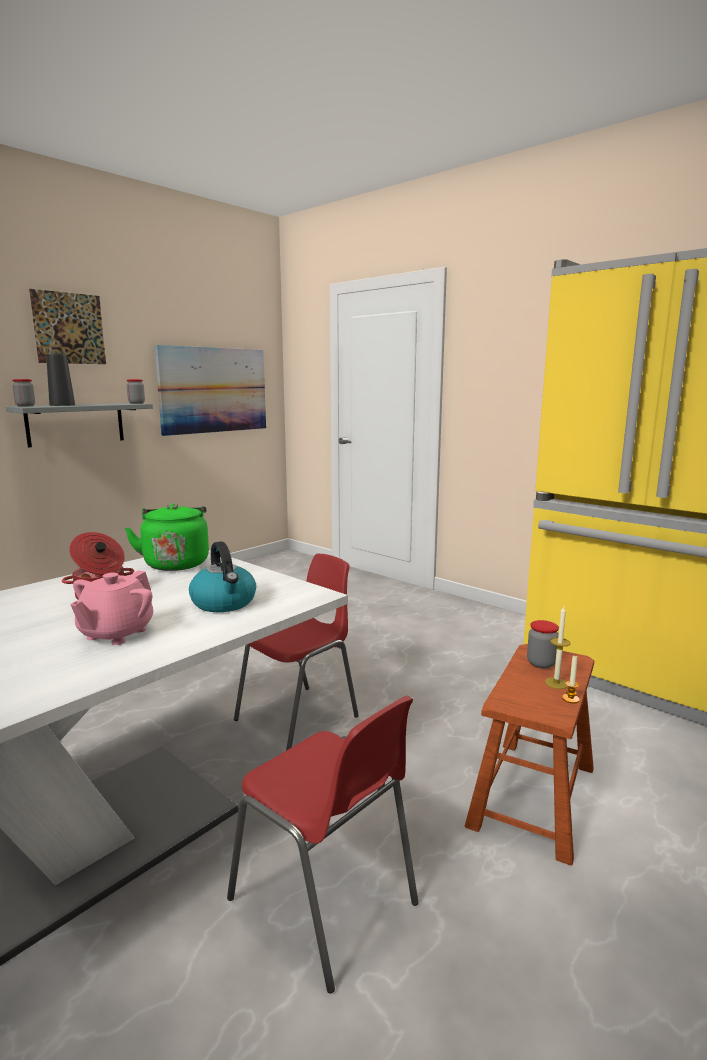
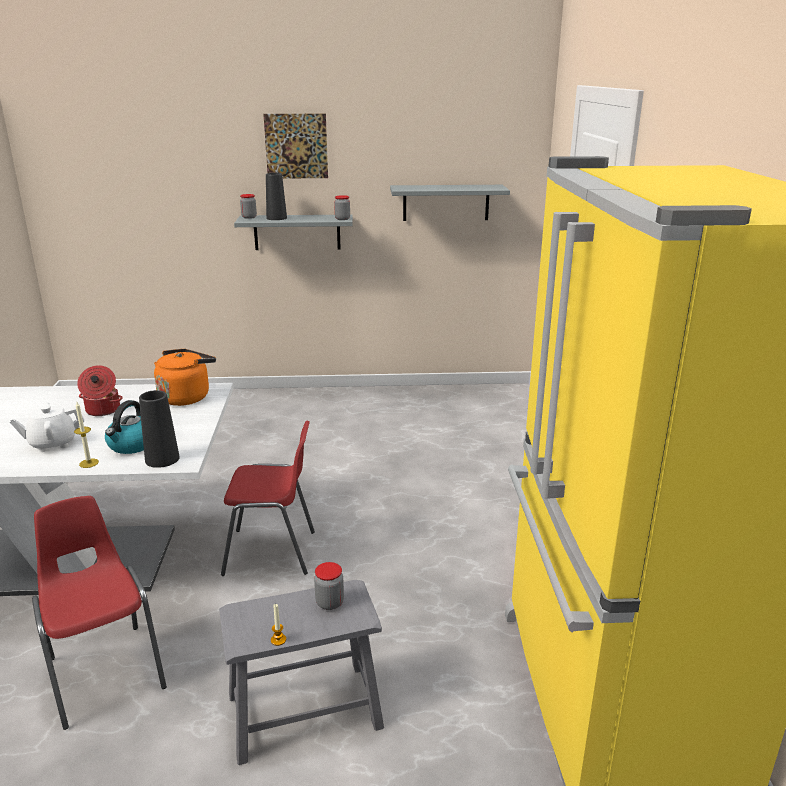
camera: 45 degrees right, 10 degrees up
(116, 634) = (52, 443): pink teapot -> white teapot
(176, 563) = (186, 397): green kettle -> orange kettle
(213, 390) = (446, 202): picture -> grey shelf
(288, 599) = (162, 459): none -> black vase
(326, 904) = (105, 671): red chair -> red chair turned 150 degrees clockwise
(533, 796) = (304, 710): brown stool -> grey stool
(556, 683) = (300, 623): candle -> candle (89, 463)

